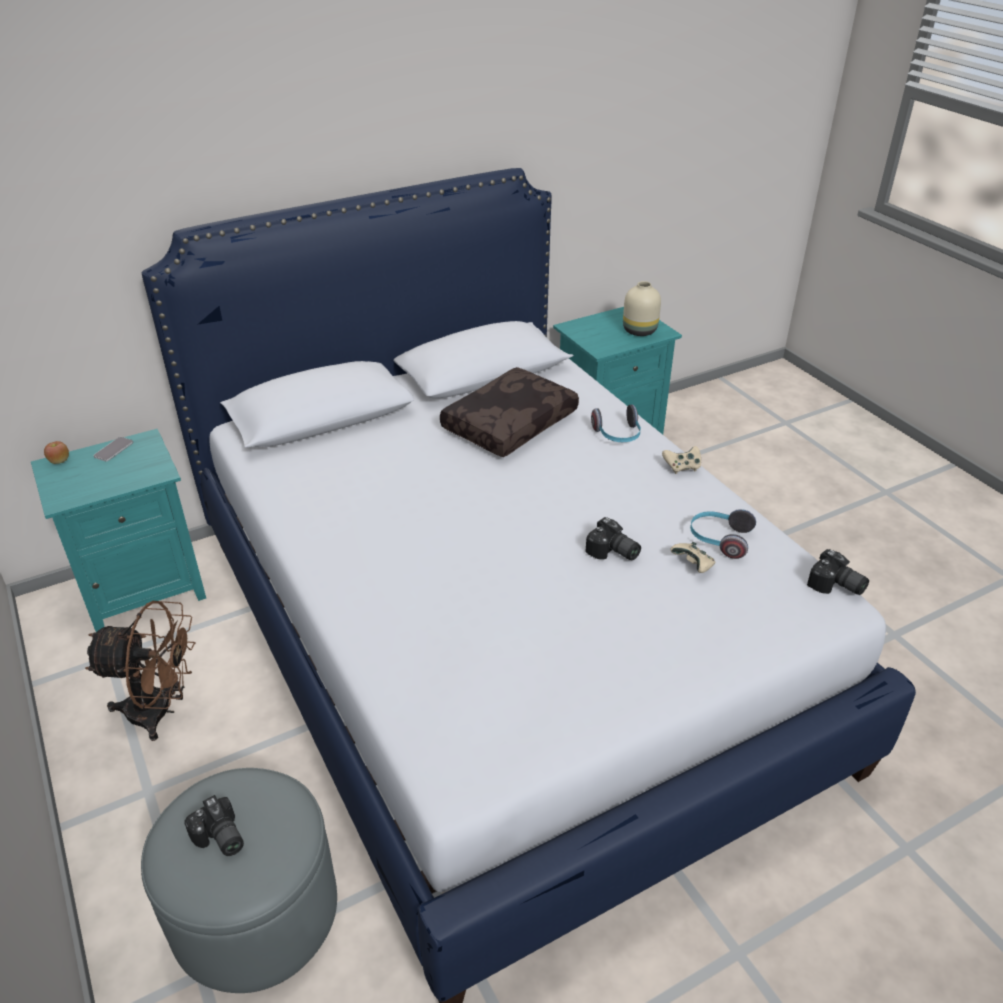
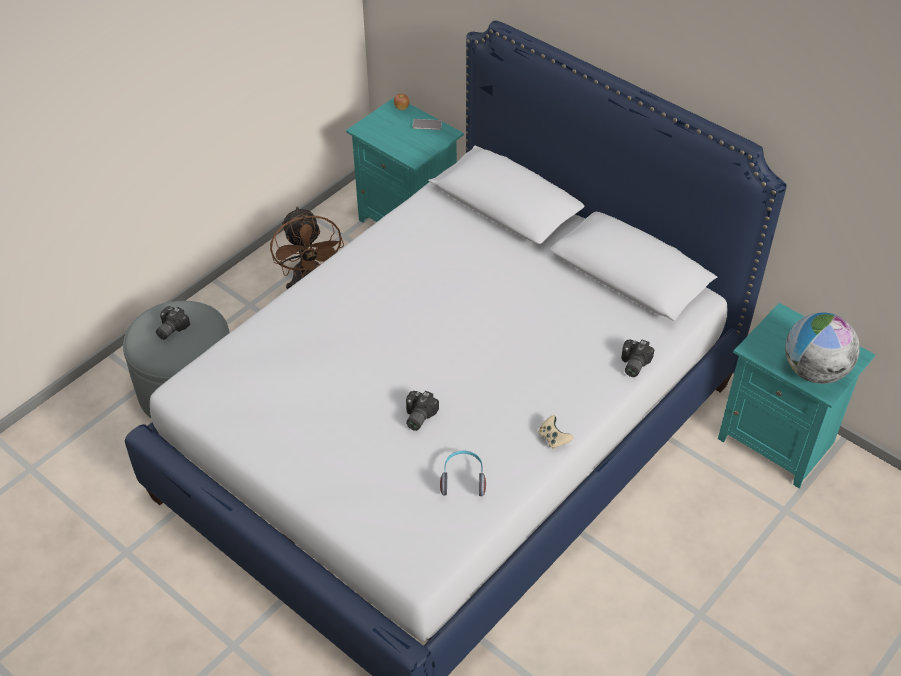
camera: 70 degrees right, 10 degrees up
(509, 423) = (558, 313): brown pillow -> none
(617, 435) = (579, 386): headphones -> none
(640, 331) = (814, 371): beige vase -> globe
(693, 565) = (423, 468): beige game controller -> none
(836, 586) = (437, 563): camera -> camera (632, 364)

